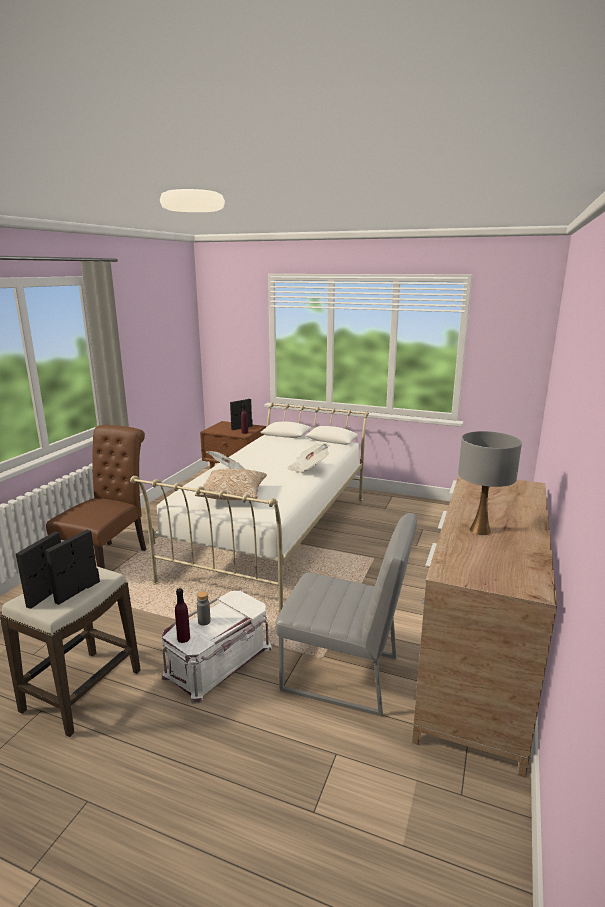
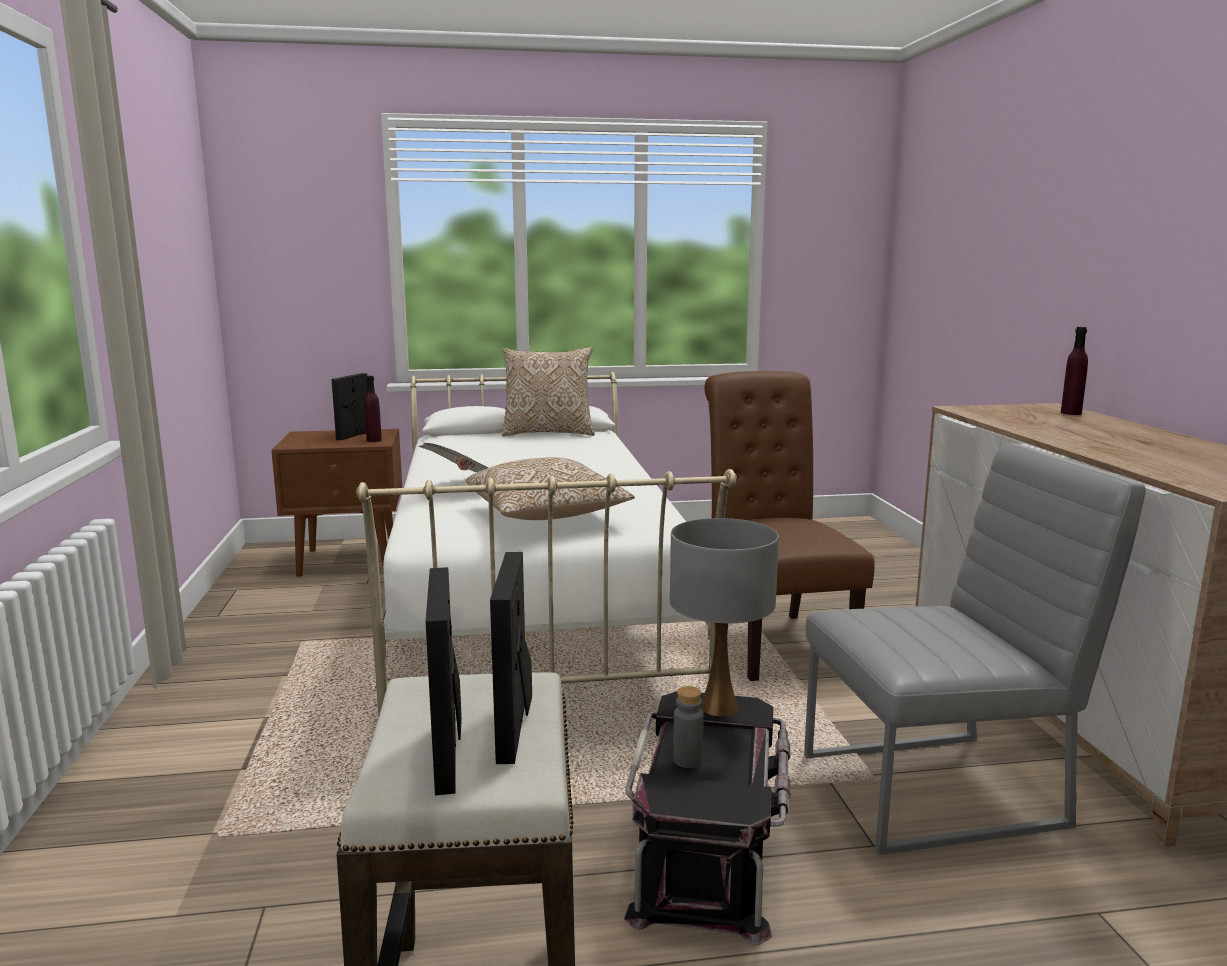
camera: 30 degrees left, 5 degrees down
(109, 560) = (209, 750): brown chair -> brown chair (772, 641)
(183, 638) = (699, 799): purple bottle -> purple bottle (1071, 413)
(219, 662) = (710, 852): white storage box -> black storage box
(308, 468) = (609, 462): newspaper -> none
(315, 442) = (548, 433): none -> pillow
(480, 530) = (1128, 448): grey table lamp -> grey table lamp (719, 706)

